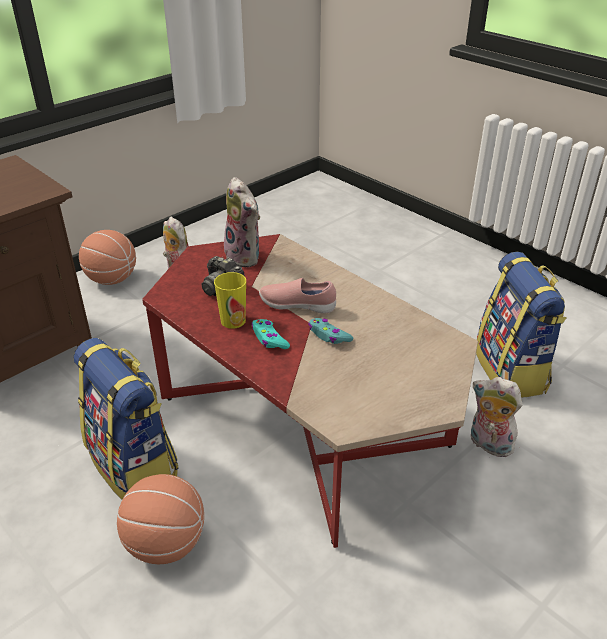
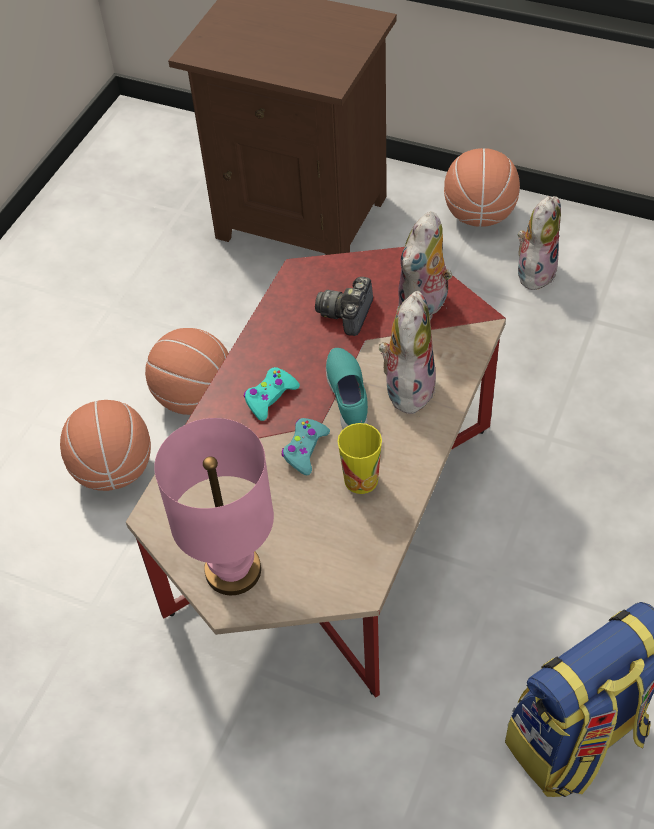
camera: 70 degrees right, 15 degrees up
(135, 466) = (195, 397): backpack -> basketball
(233, 321) = (287, 352): cup -> cup (361, 479)
(297, 305) = (349, 398): pink shoe -> turquoise shoe
(417, 396) = (234, 571): none -> pink table lamp
(488, 445) = (399, 739): plush toy -> plush toy (407, 386)

